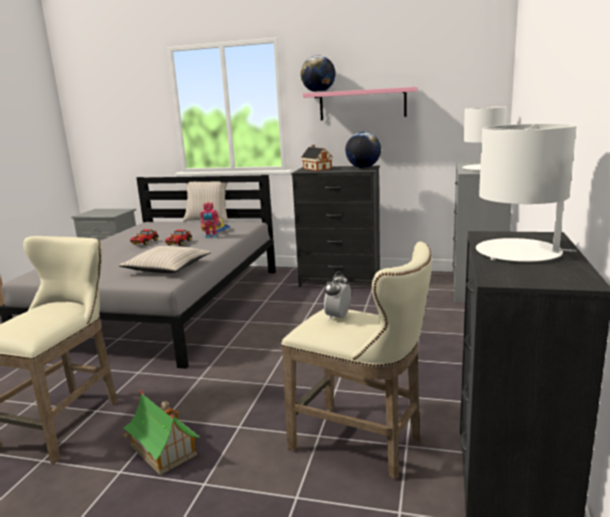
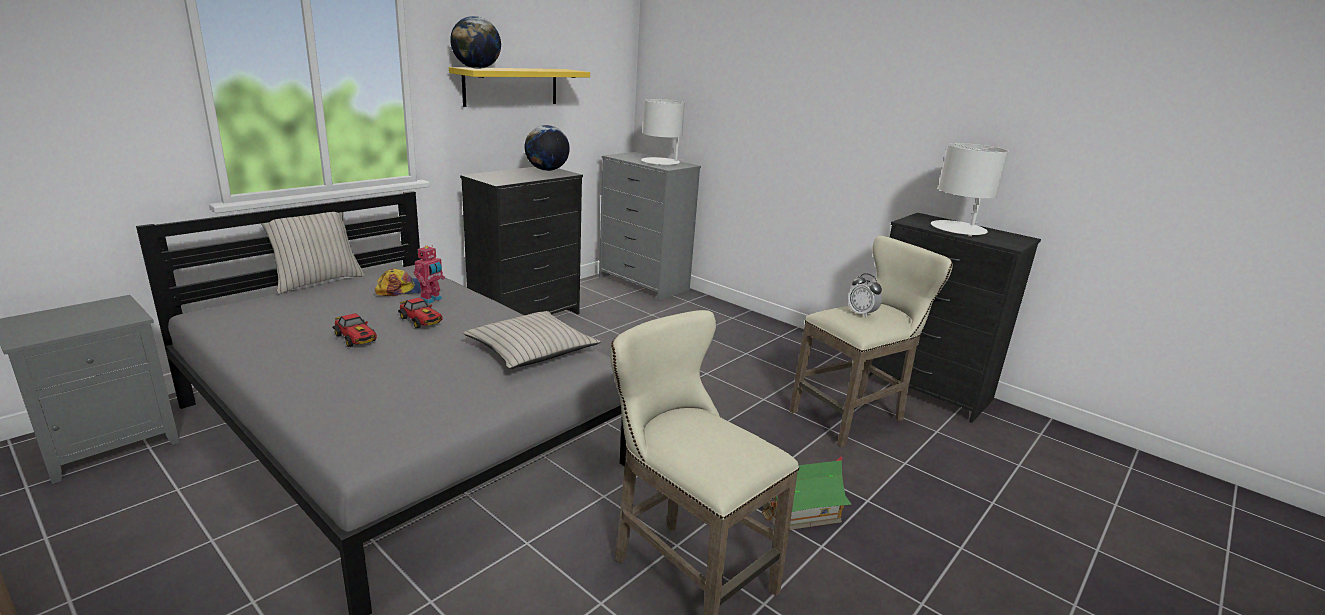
camera: 65 degrees left, 5 degrees up
(317, 168) = (496, 176): toy house -> none
(362, 104) = (511, 86): pink shelf -> yellow shelf

